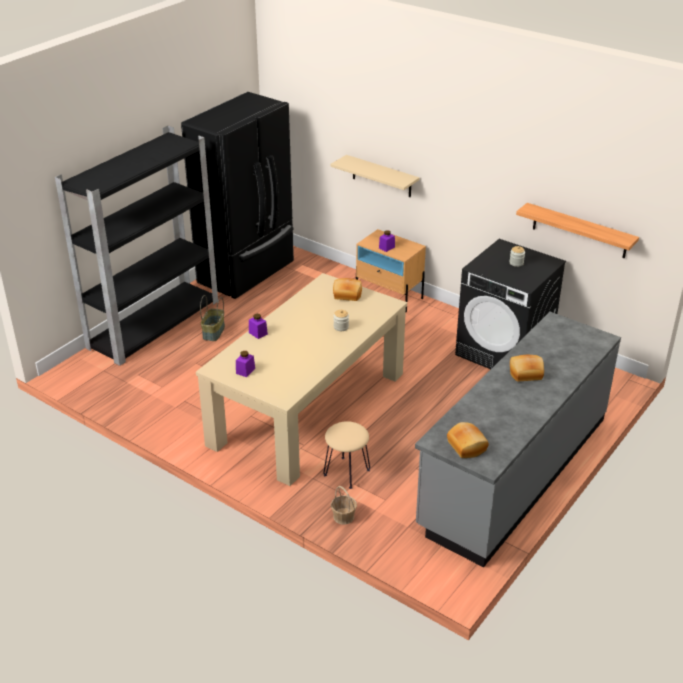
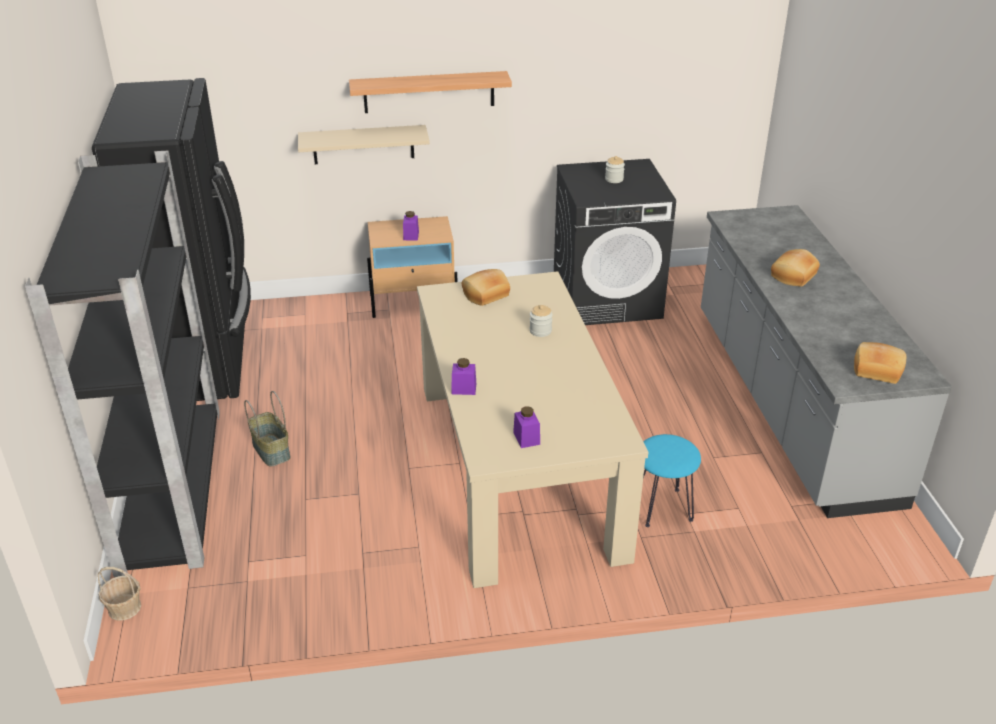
camera: 45 degrees left, 0 degrees up
(343, 517) = (733, 554): basket -> basket (124, 608)
(346, 472) = (662, 507): beige stool -> turquoise stool
(579, 231) = (660, 115): shelf -> shelf (429, 92)

